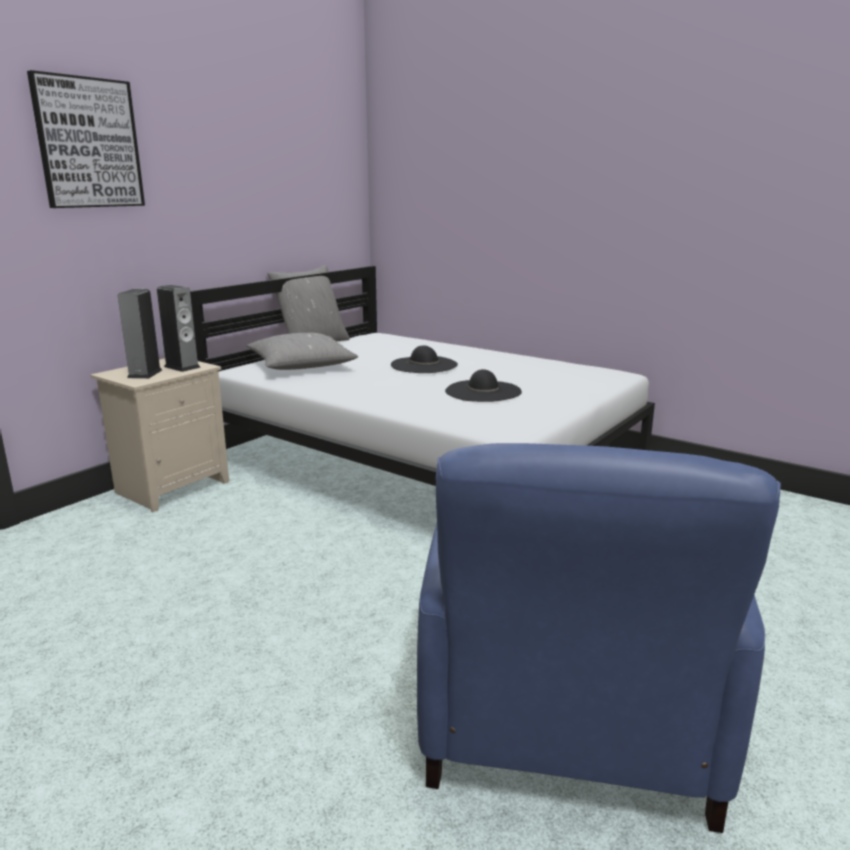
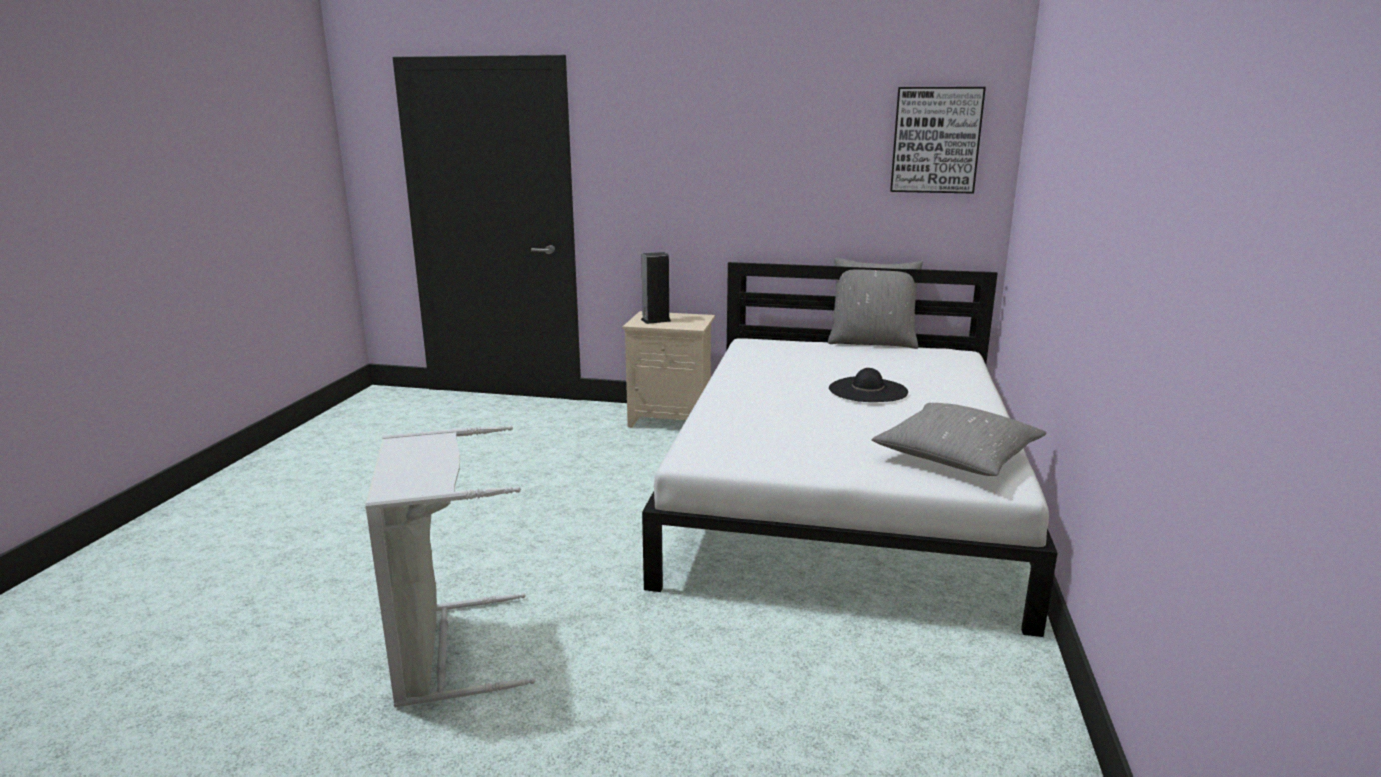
camera: 65 degrees right, 0 degrees up
(88, 143) = (668, 136): picture -> picture (936, 140)
(182, 367) = (685, 323): speaker -> none
(302, 366) = (795, 355): grey pillow -> grey pillow (956, 456)
(483, 391) = (816, 428): black hat -> none
(567, 715) = (445, 651): blue armchair -> grey laundry basket

